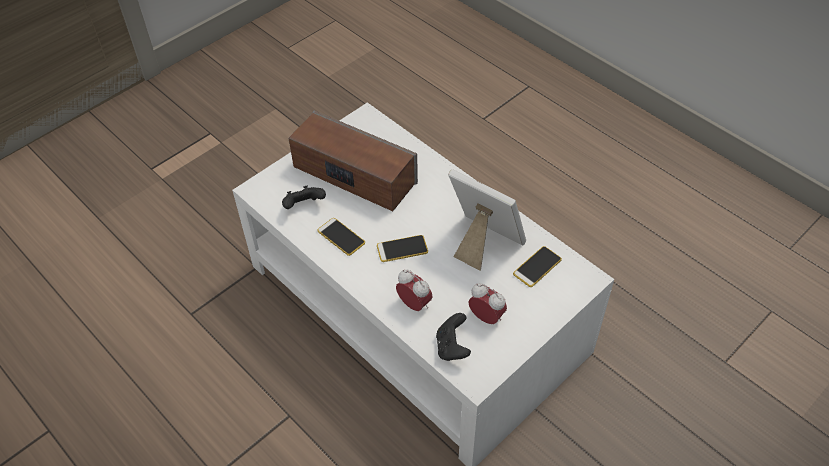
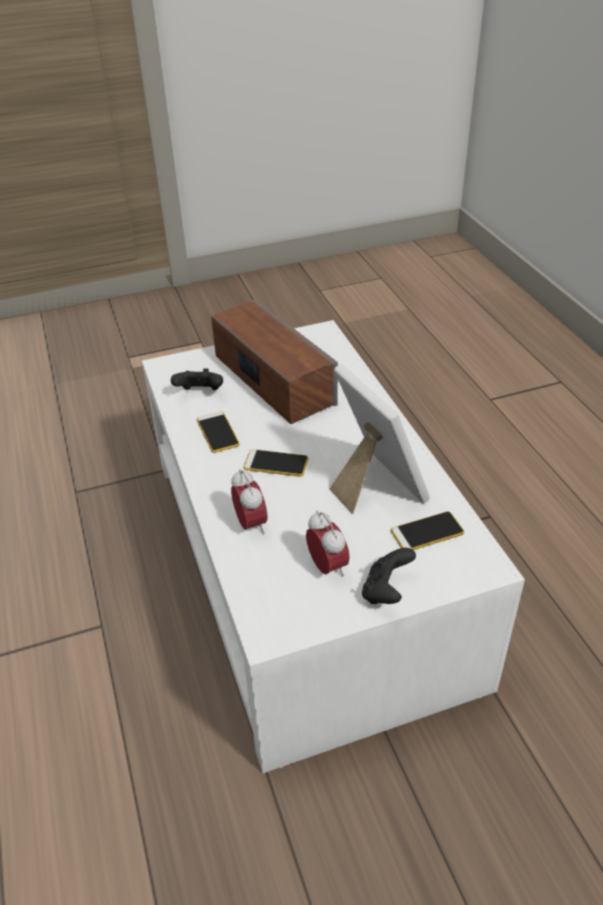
camera: 25 degrees right, 10 degrees down
(452, 347) = (263, 585): black game controller -> black game controller (386, 591)

